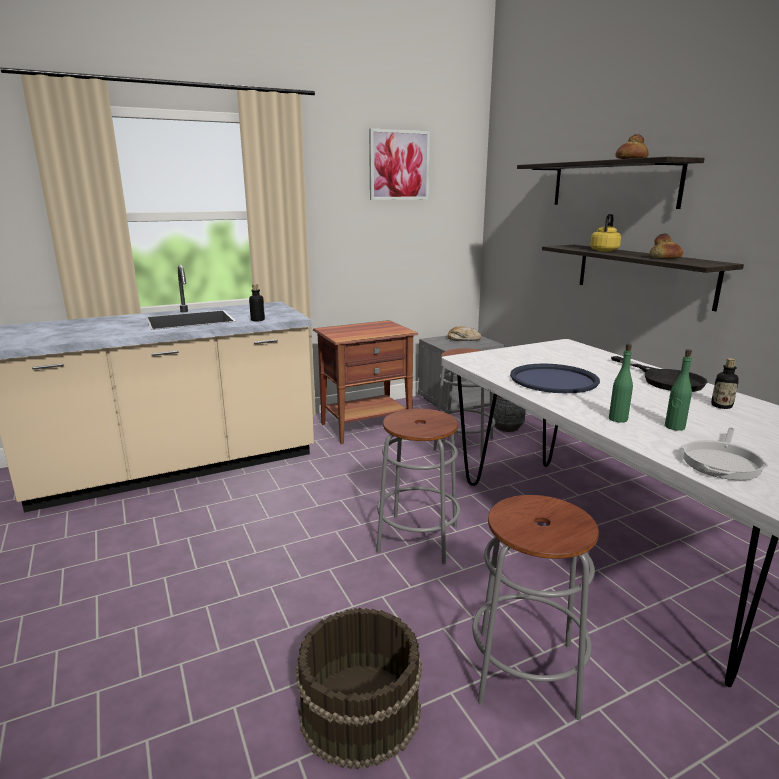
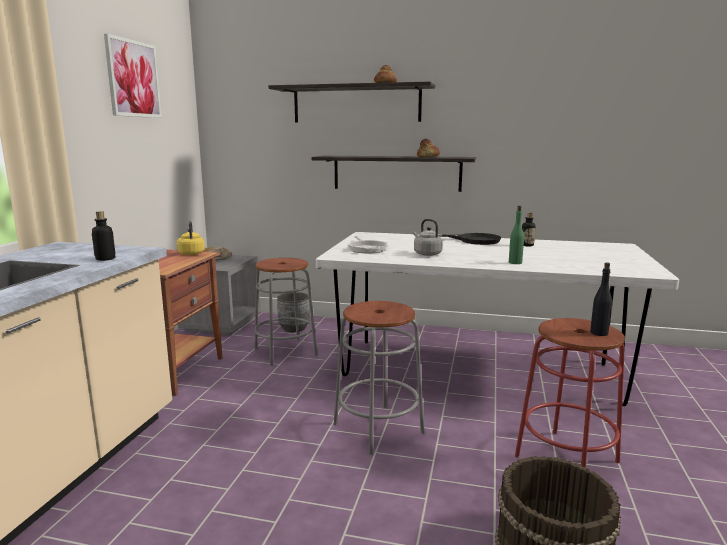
camera: 50 degrees left, 5 degrees down
(526, 672) = (566, 459): grey stool -> red stool
(553, 380) = (426, 254): blue tray -> grey kettle
(554, 533) = (599, 333): none -> black bottle
(604, 250) = (368, 156): yellow kettle -> yellow kettle (191, 253)
(674, 427) = (543, 259): green bottle -> none
(722, 462) = (599, 266): frying pan -> frying pan (367, 249)

